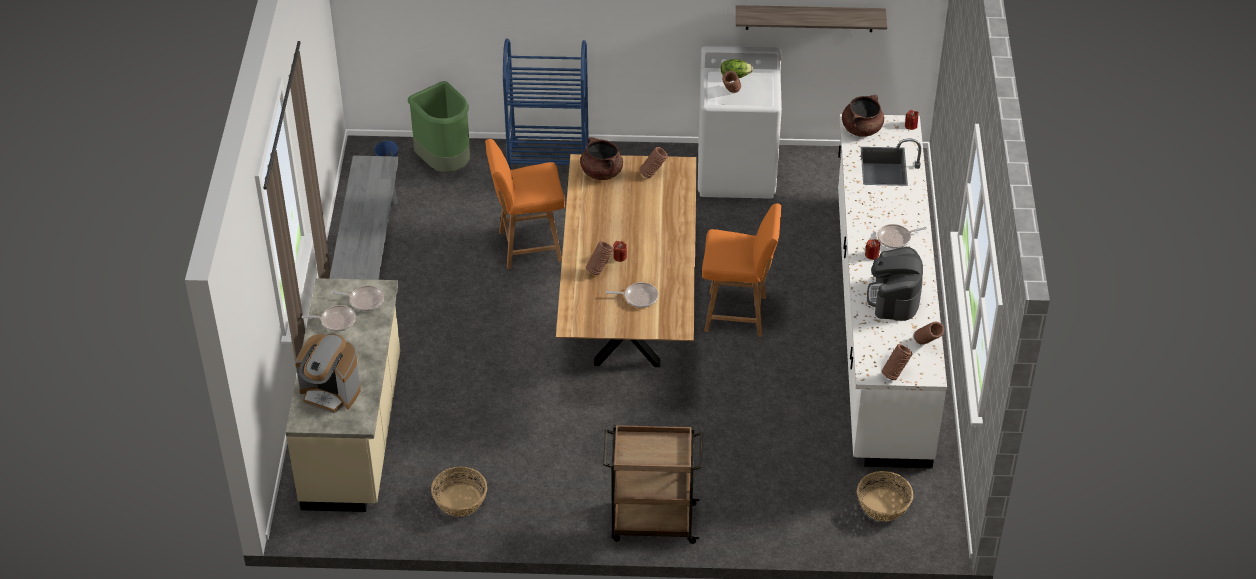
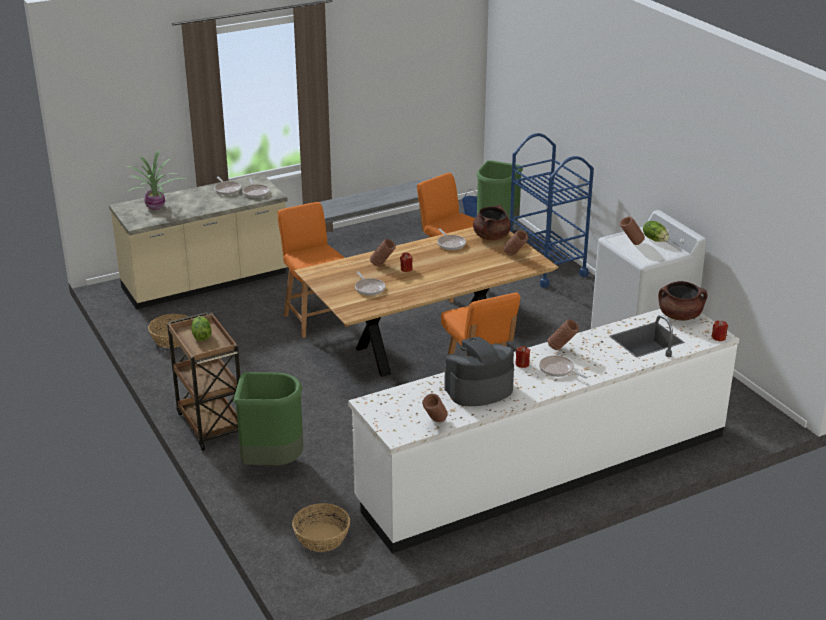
camera: 60 degrees right, 15 degrees down
(330, 393) = (156, 207): coffee machine -> potted plant
(512, 374) = (315, 319): none -> orange chair
(593, 205) = (450, 244): none -> frying pan
(646, 449) = (201, 336): none -> lettuce
(748, 499) = (271, 462): none -> green trash can
(809, 18) = (734, 219): shelf -> none
(895, 374) = (380, 416): brown vase -> brown vase (562, 349)

